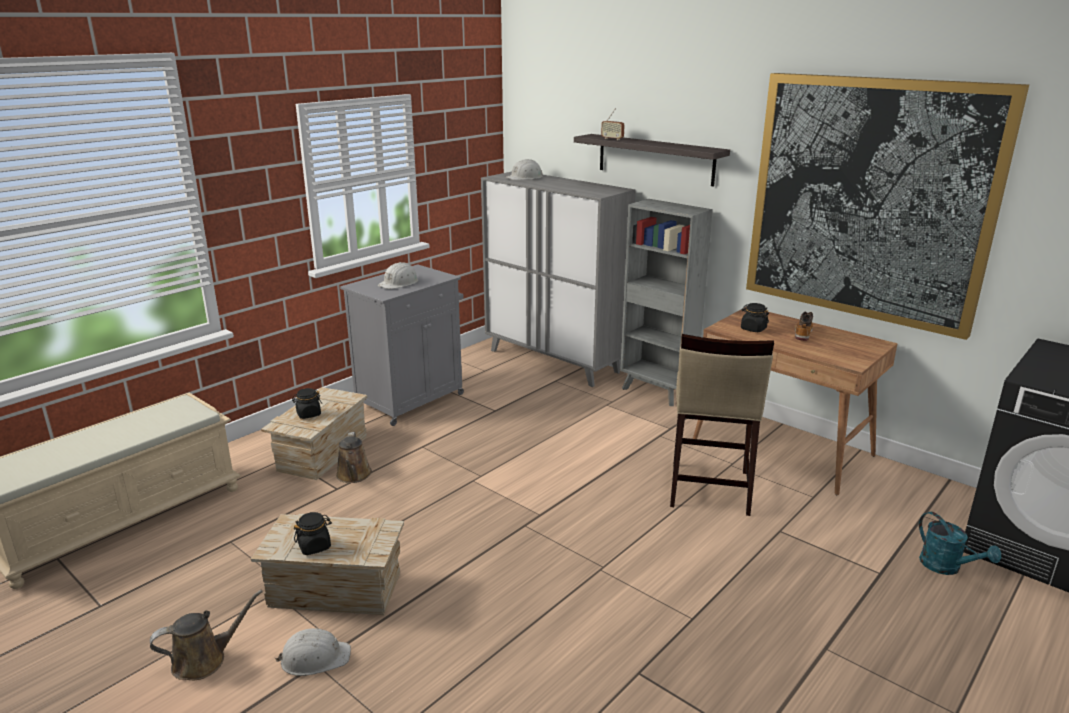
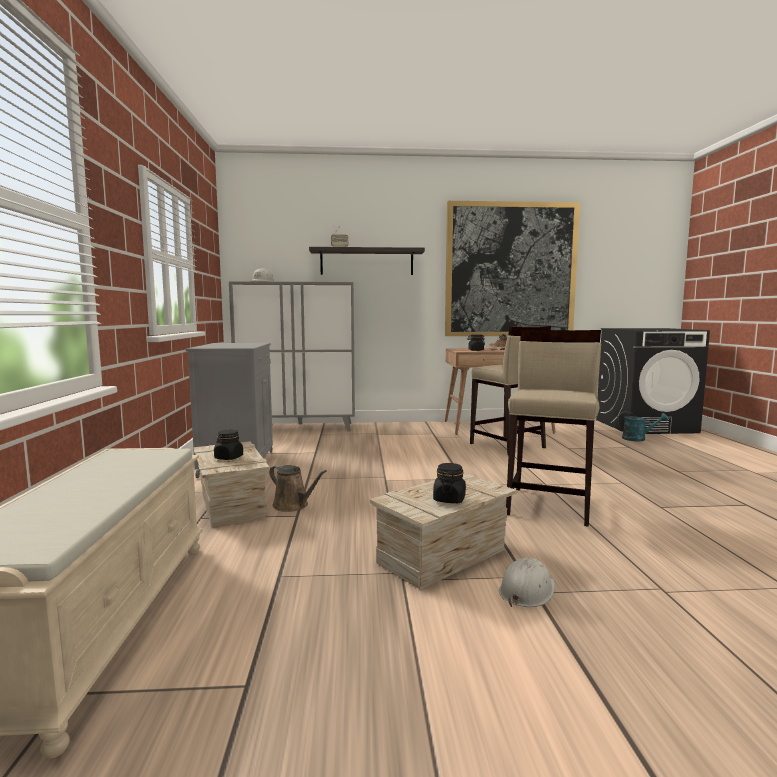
camera: 45 degrees left, 15 degrees down
(204, 660) = (459, 644): brown watering can -> none
(399, 283) = (234, 345): white hard hat -> none
(533, 597) = (550, 505): none -> beige stool
(657, 392) = (391, 425): grey bookcase -> none

